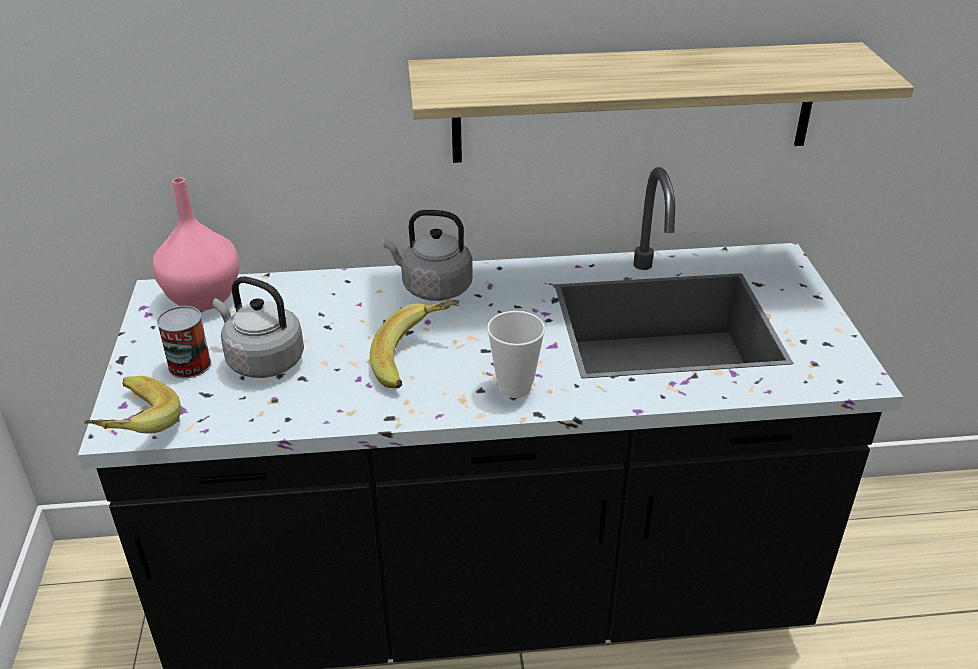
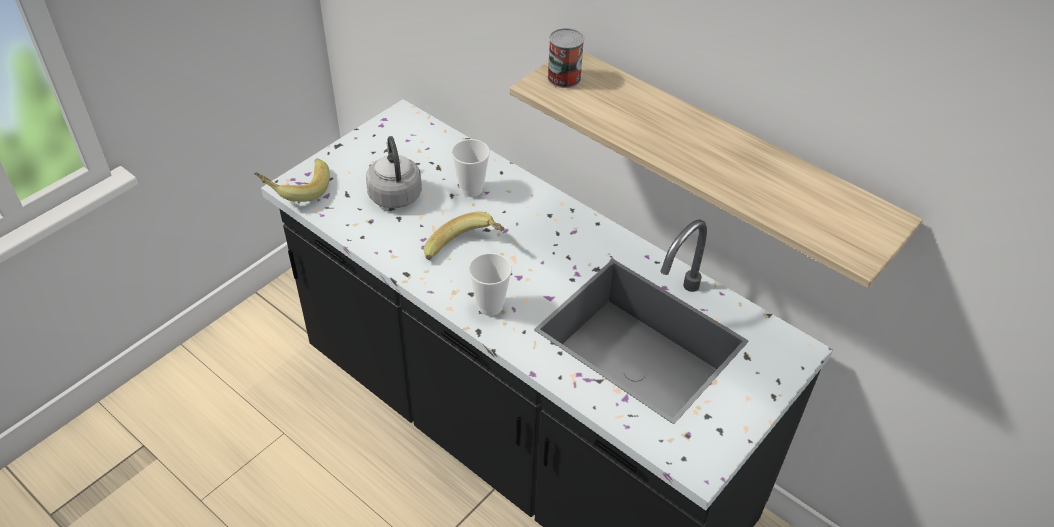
camera: 45 degrees right, 10 degrees up
(190, 365) = (361, 171): can -> can (564, 78)
(203, 299) = (416, 134): pink vase -> none
(340, 310) = (471, 189): none -> cup
(433, 288) = (539, 210): grey kettle -> none

